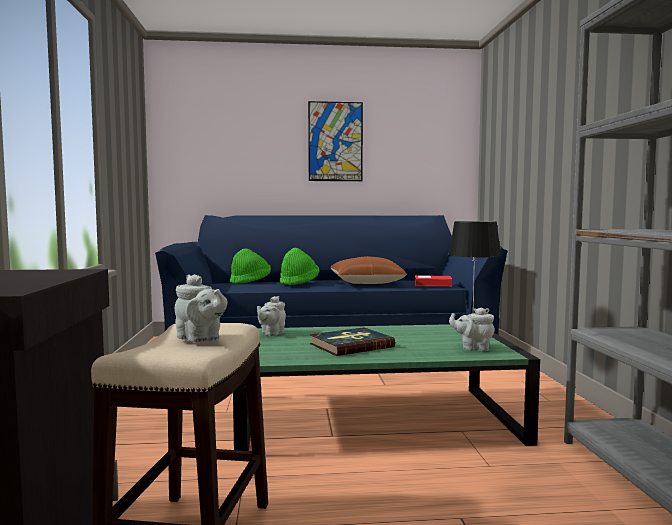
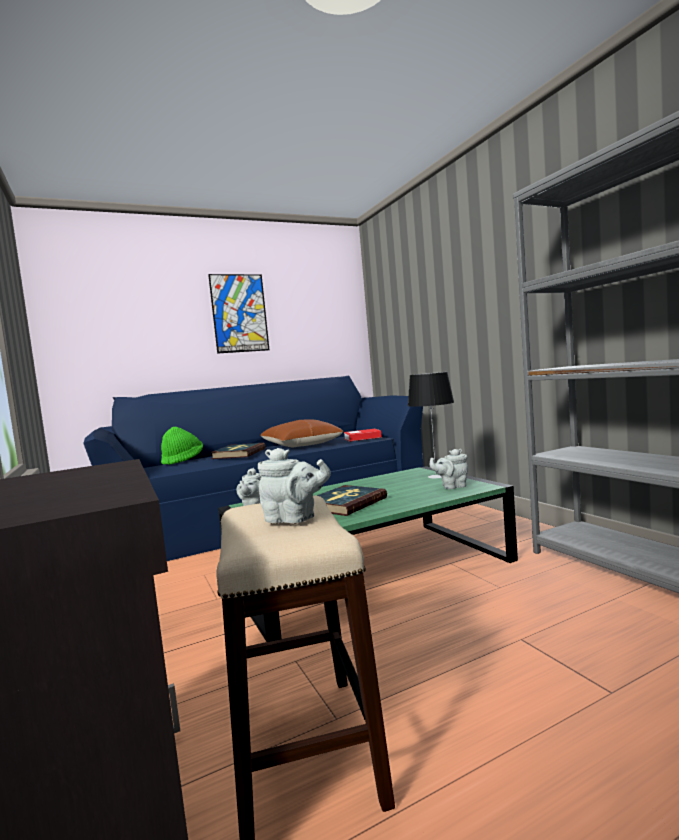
camera: 20 degrees left, 0 degrees up
(299, 282) = (238, 453): green hat -> book

